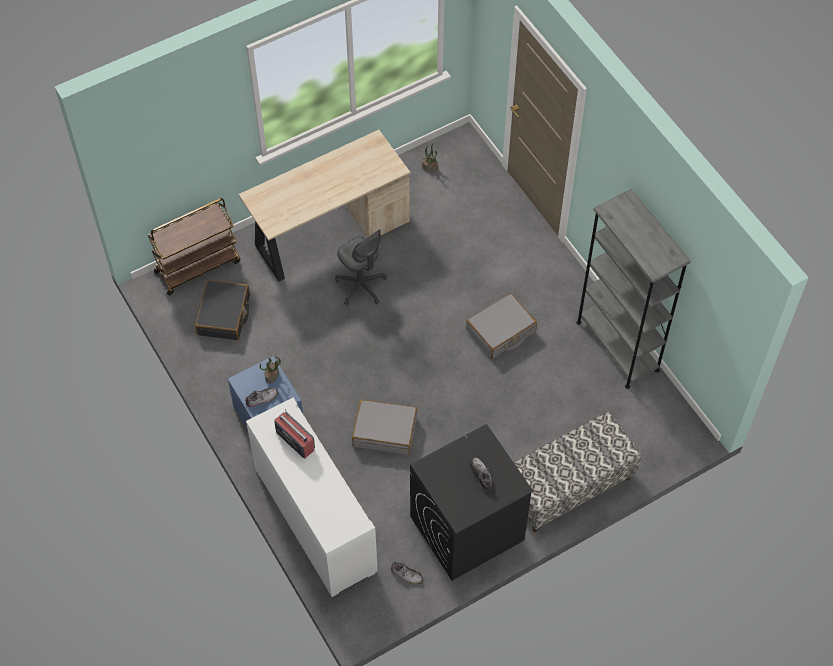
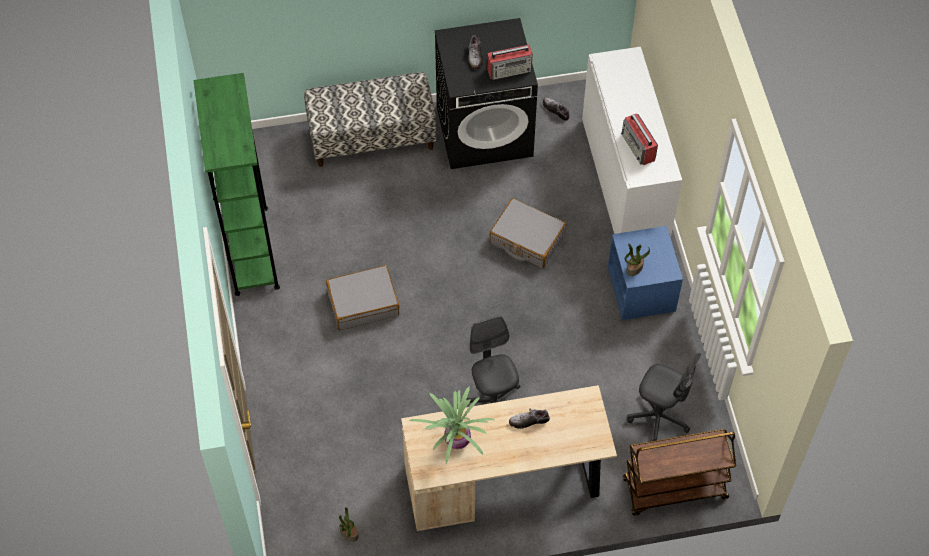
camera: 160 degrees left, 0 degrees up
(224, 315) = (659, 417): black suitcase -> grey office chair
(262, 398) = (652, 247): shoe -> shoe (529, 421)
(363, 169) = (456, 439): none -> potted plant
(441, 470) = (510, 70): none -> radio
(617, 346) = (251, 250): grey bookcase -> green bookcase

